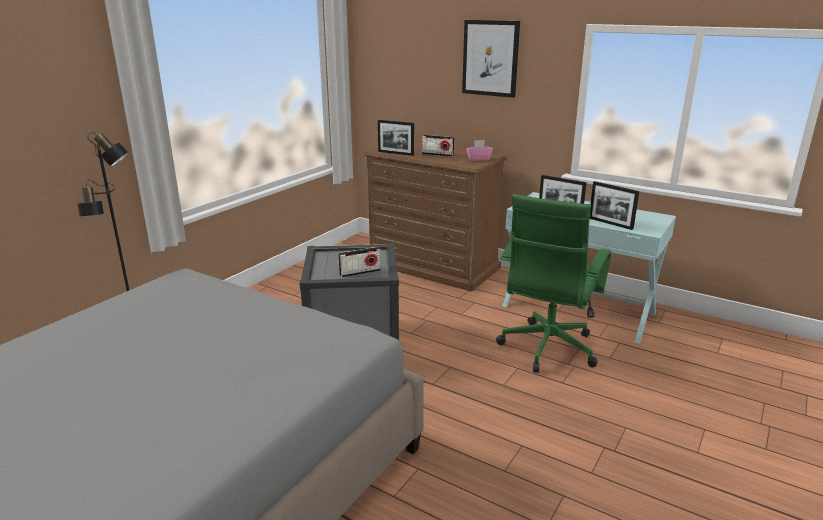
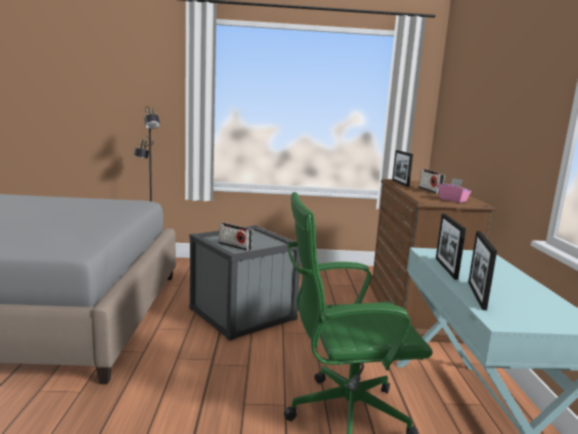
camera: 55 degrees right, 10 degrees down
(490, 58) = (506, 93): picture -> none

